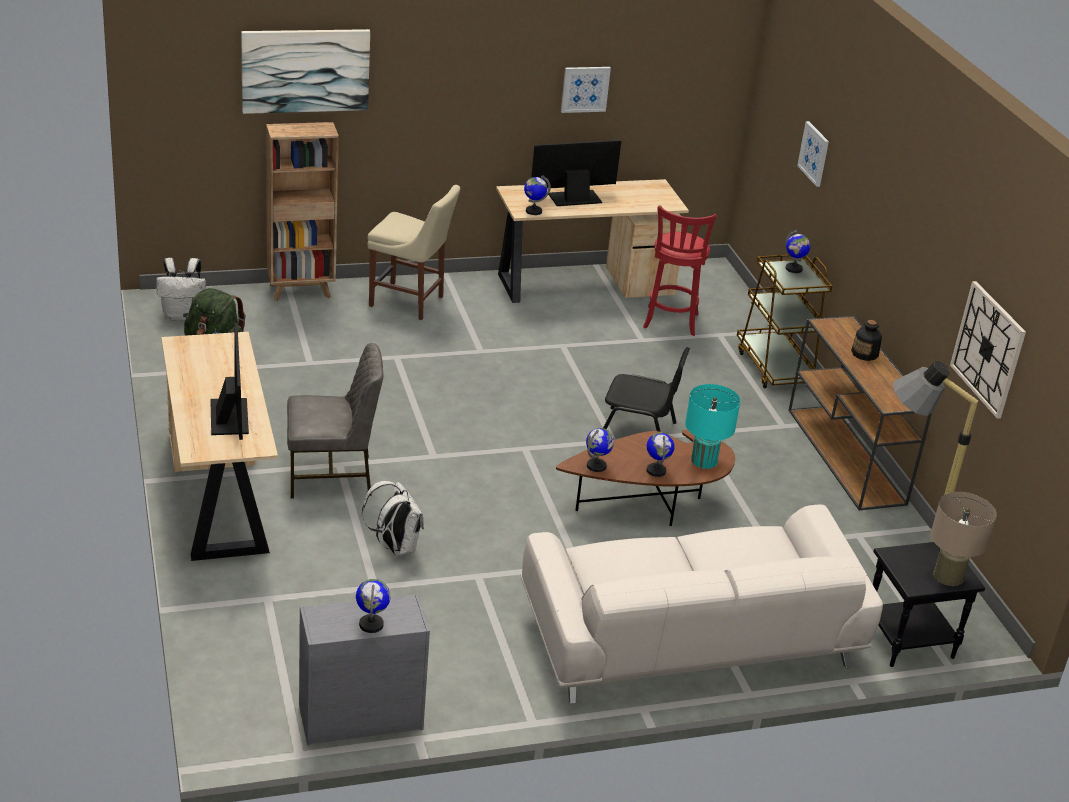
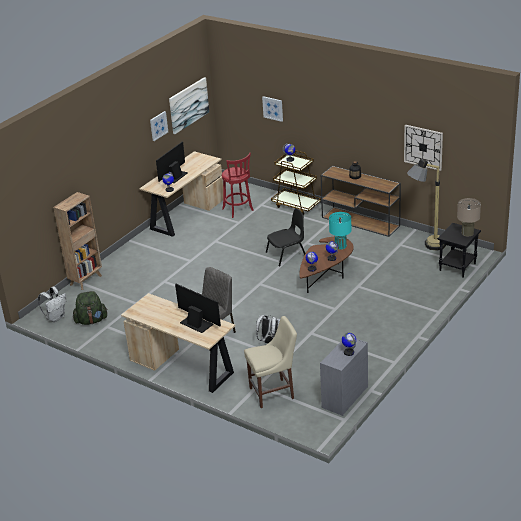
camera: 35 degrees left, 0 degrees up
(305, 70) = (61, 173): picture -> picture (188, 105)
(410, 302) = (135, 259): beige chair -> beige chair (274, 392)
(689, 640) = (400, 308): white sofa -> none

